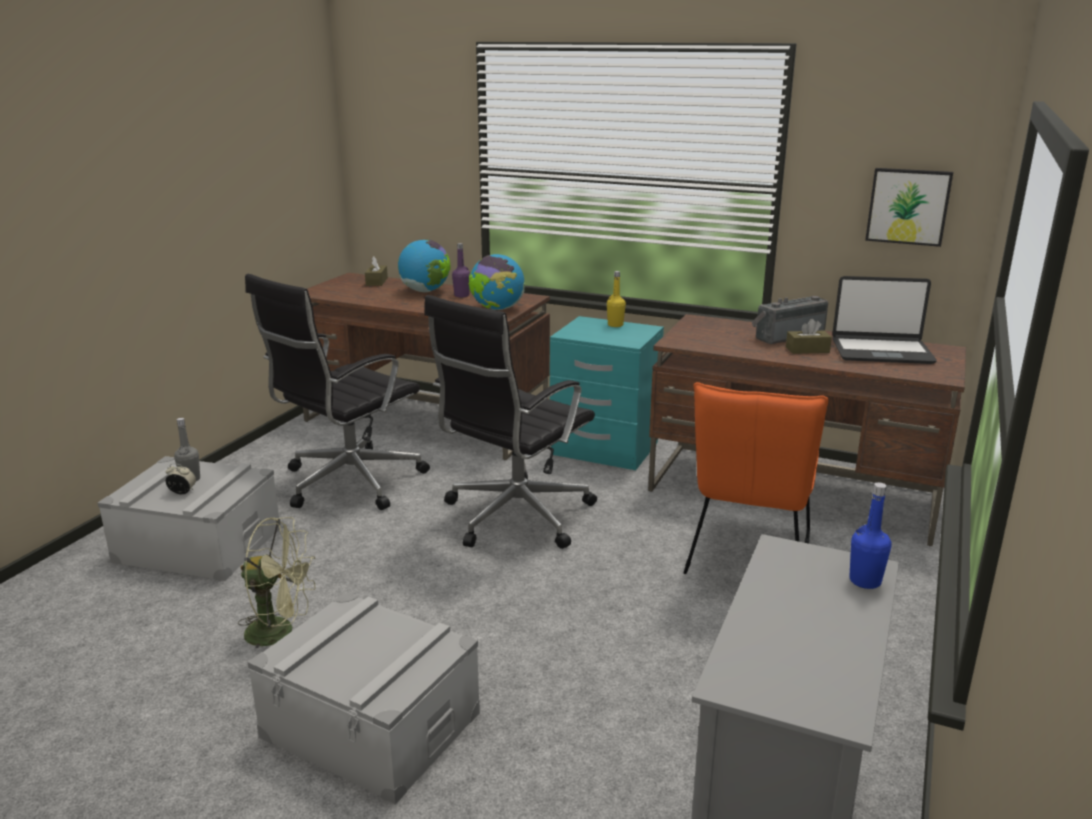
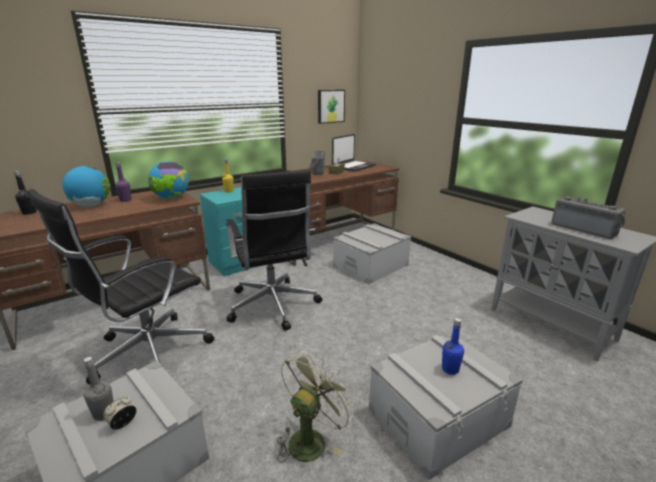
camera: 60 degrees left, 0 degrees up
(348, 482) = (147, 353): black office chair -> black office chair turned 60 degrees clockwise
(376, 282) = (29, 212): brown tissue box -> black bottle
(747, 558) = (371, 266): orange chair -> grey storage box
(789, 629) = (584, 229): none -> radio
(865, 581) = (547, 212): blue bottle -> blue bottle (450, 369)

